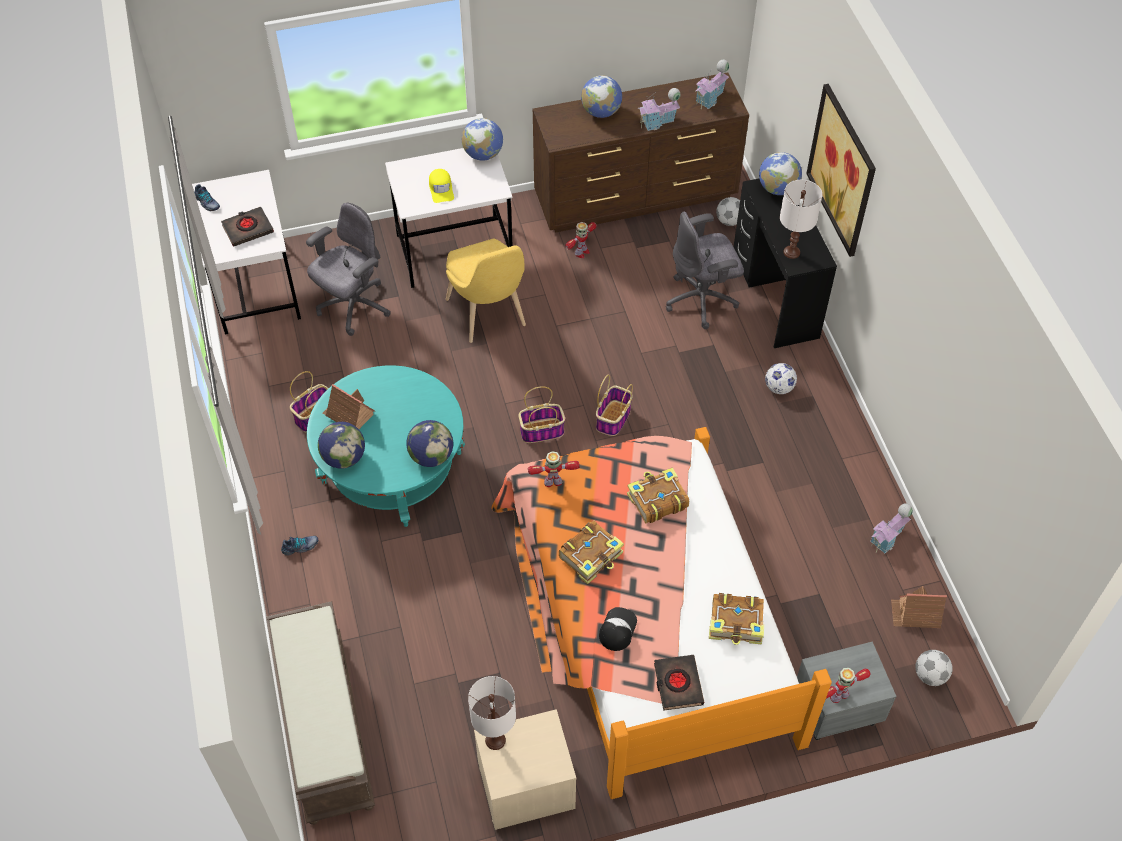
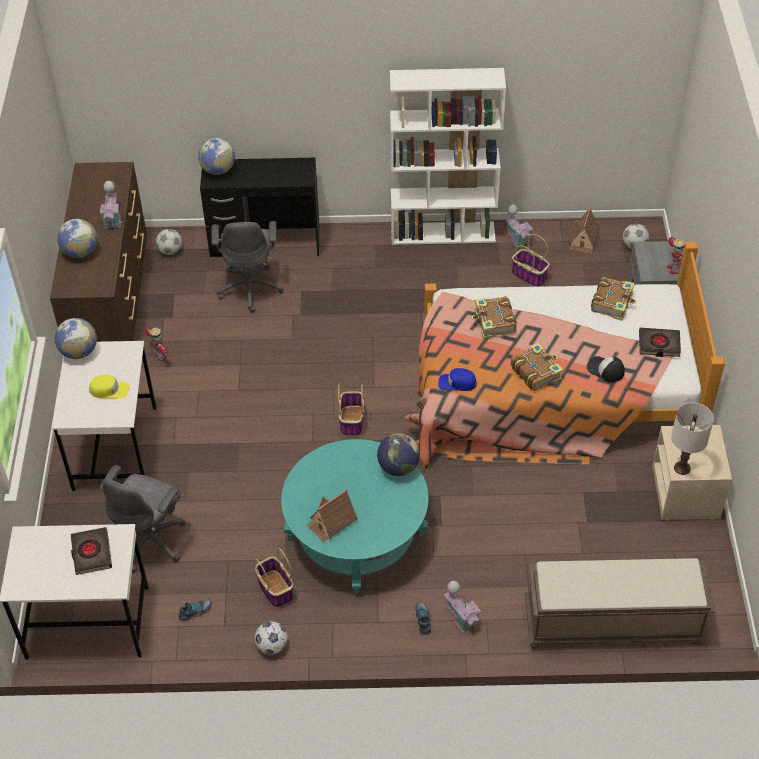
camera: 75 degrees left, 5 degrees down
(207, 203) = (36, 586): shoe -> shoe (195, 611)
(344, 458) = (380, 532): globe -> none
(353, 307) = (151, 540): grey office chair -> grey office chair turned 120 degrees counterclockwise
(489, 316) = (207, 435): yellow chair -> none
(553, 482) = (457, 383): toy robot -> blue cap
(613, 419) = (355, 371): basket -> basket (530, 276)
(711, 98) = (101, 179): toy house -> toy house (462, 616)
(779, 388) = (360, 262): football -> football (272, 646)
(792, 252) = (290, 178): white table lamp -> none
(842, 170) = (276, 93): picture -> none
(862, 459) = (443, 233): none -> white bookcase

